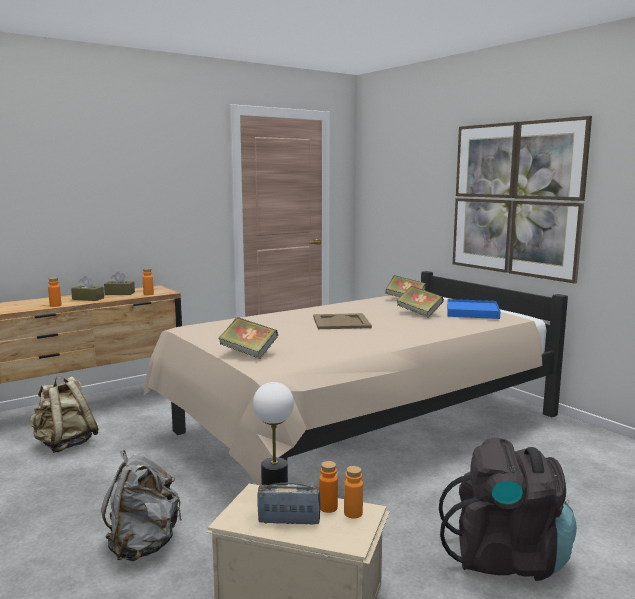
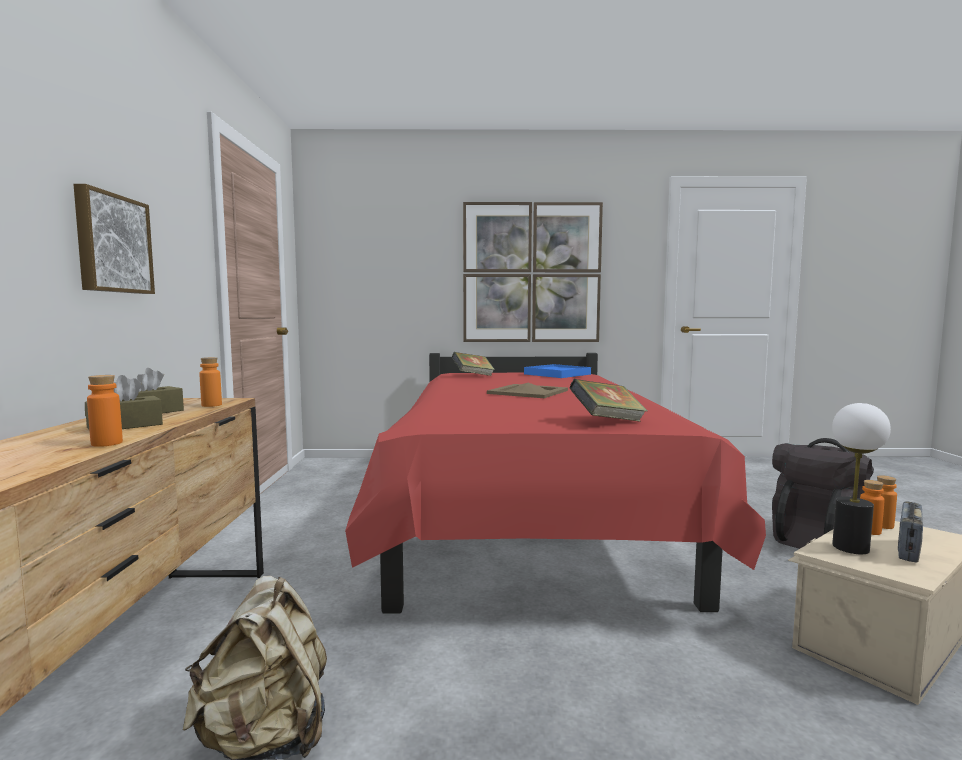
camera: 55 degrees left, 5 degrees down
(131, 206) = (112, 244): none -> picture
(143, 545) = (737, 725): grey backpack -> none
(359, 426) = (526, 514): beige bed -> red bed
(419, 313) = (536, 379): book -> none

